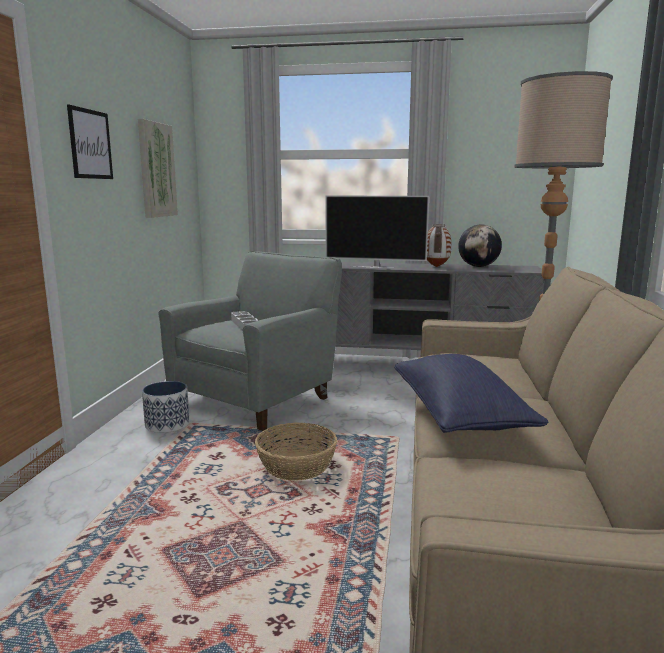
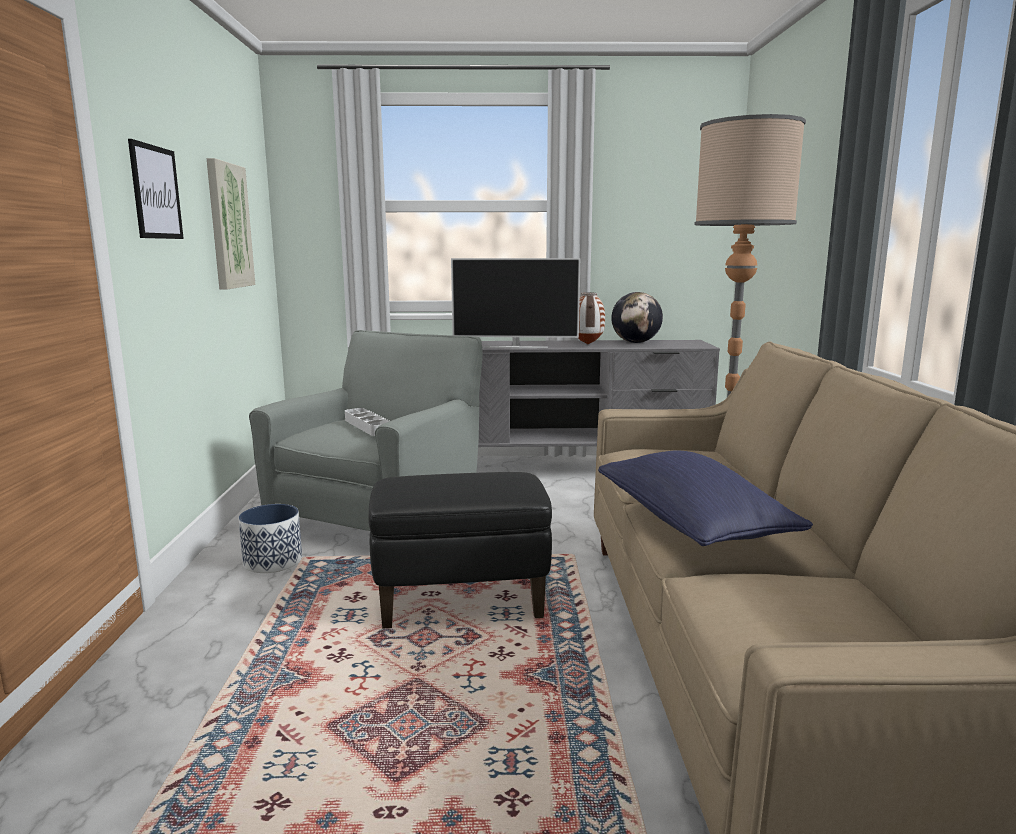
camera: 10 degrees left, 0 degrees up
(297, 466) = (462, 601): basket -> black ottoman

